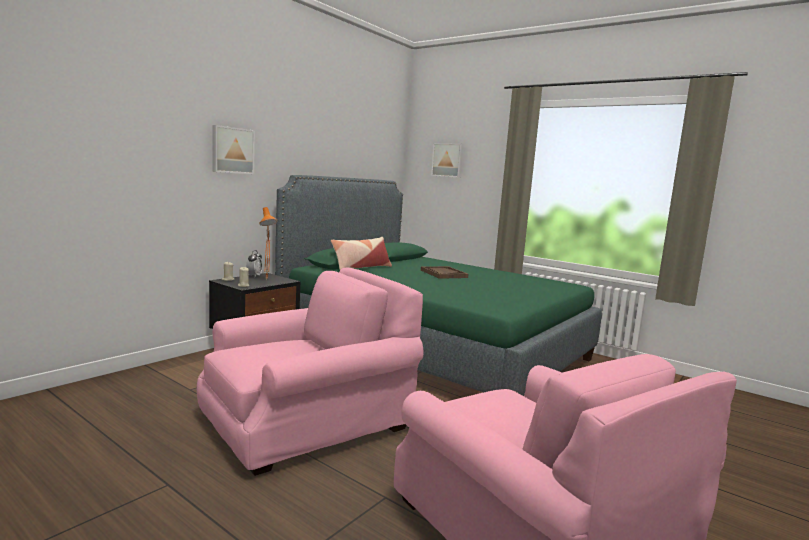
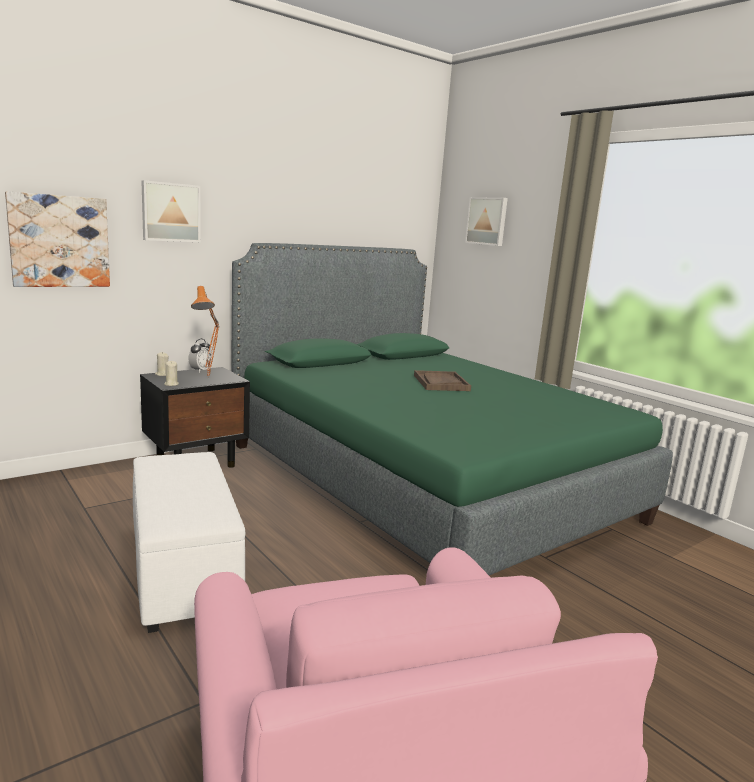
camera: 15 degrees right, 5 degrees up
(151, 172) = (59, 241): none -> picture
(306, 422) = (184, 571): pink armchair -> white ottoman
(361, 267) = (336, 367): pillow -> none

